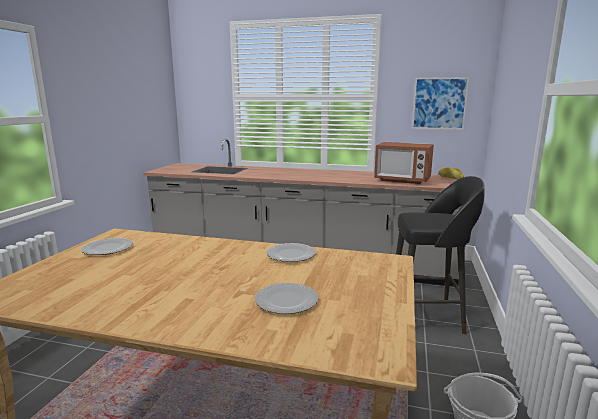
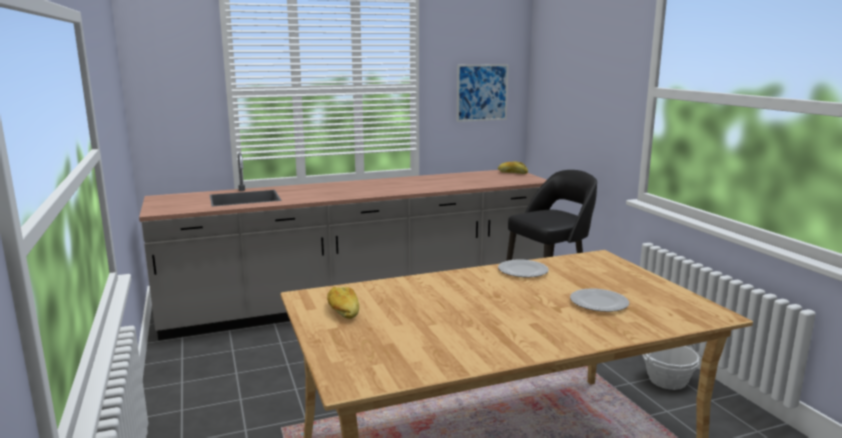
camera: 35 degrees left, 0 degrees up
(108, 248) = (342, 311): plate -> bread
(402, 180) = (478, 181): microwave -> none

